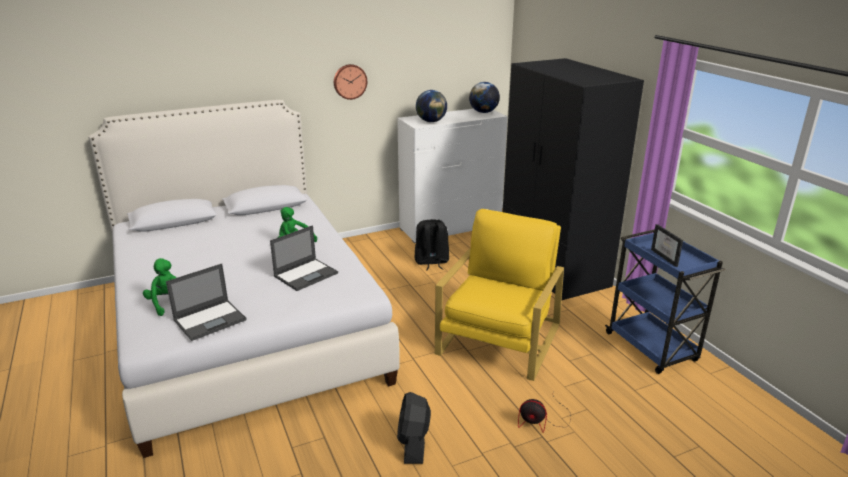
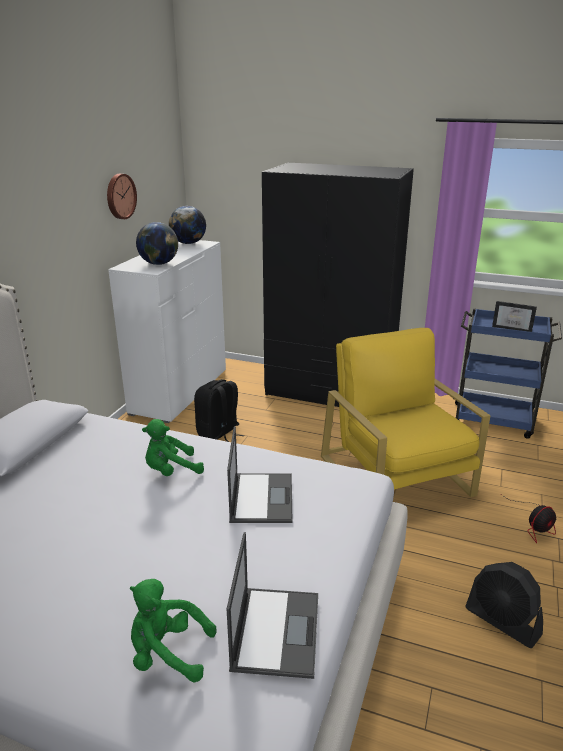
camera: 45 degrees left, 0 degrees up
(349, 81) = (53, 228): wall clock -> wall clock (120, 196)

